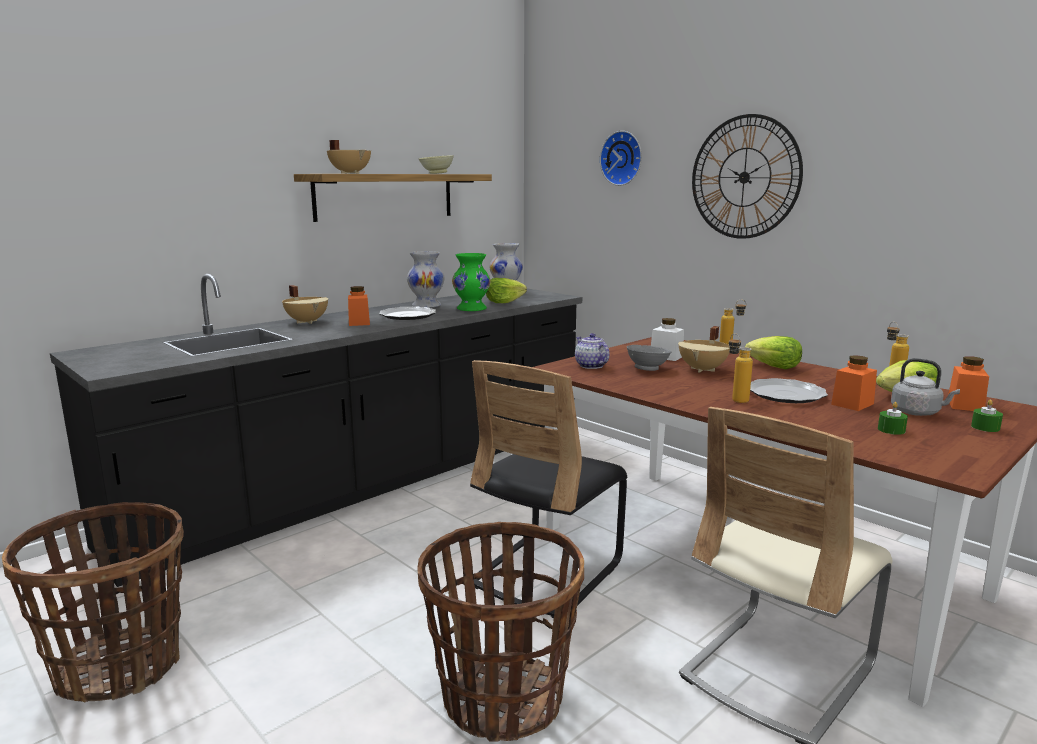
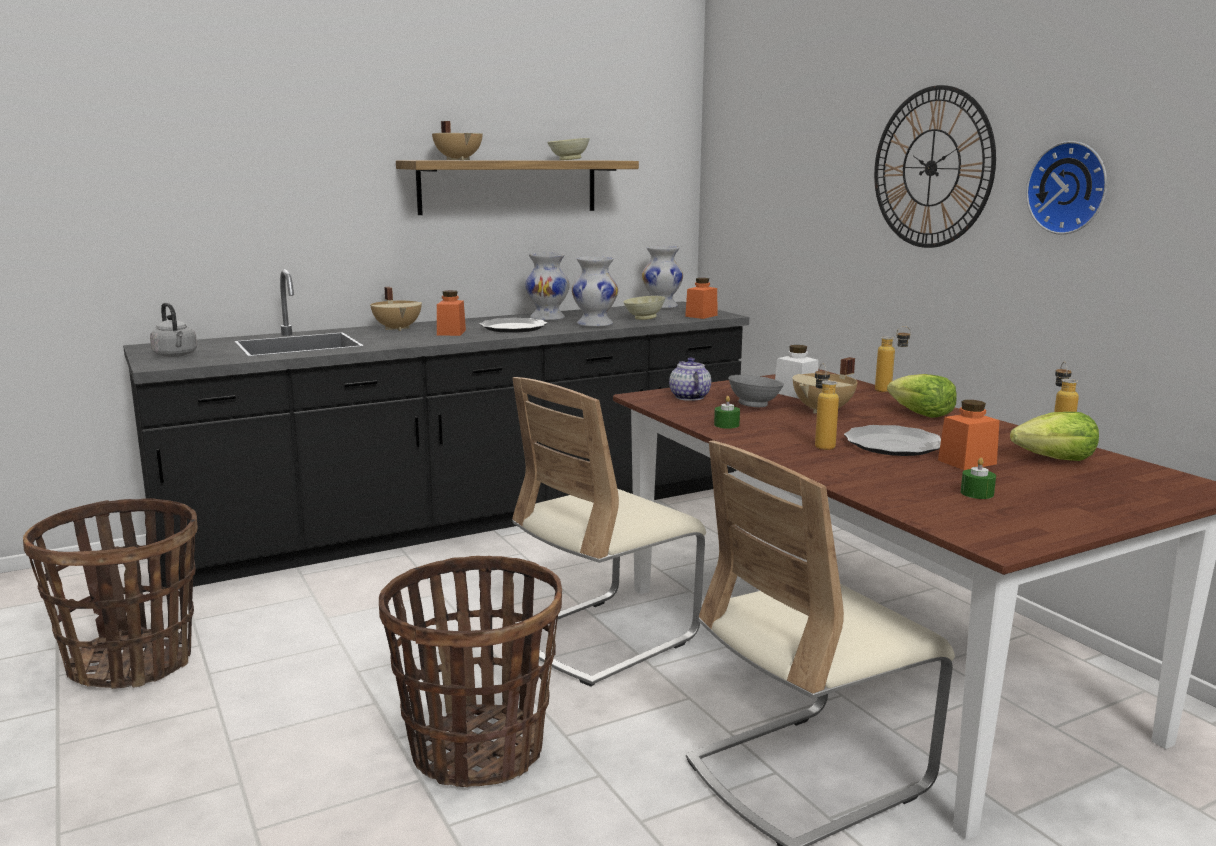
camera: 15 degrees right, 0 degrees up
(471, 309) = (594, 324): green vase -> white vase
(504, 302) = (643, 318): lettuce -> beige bowl
(547, 573) = (604, 637): black chair -> beige chair
(623, 158) = (802, 141): wall clock -> wall clock (1070, 188)
(918, 412) = (1042, 478): grey kettle -> grey kettle (176, 355)
(965, 405) = (1123, 476): orange jar -> orange jar (701, 316)
(985, 427) = (1112, 502): green candle -> green candle (726, 425)

